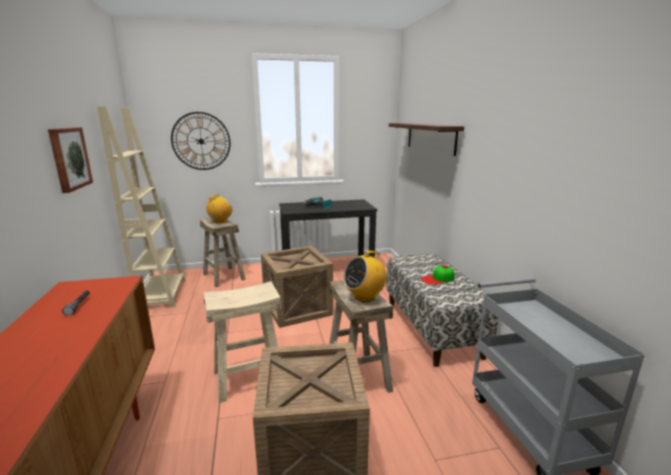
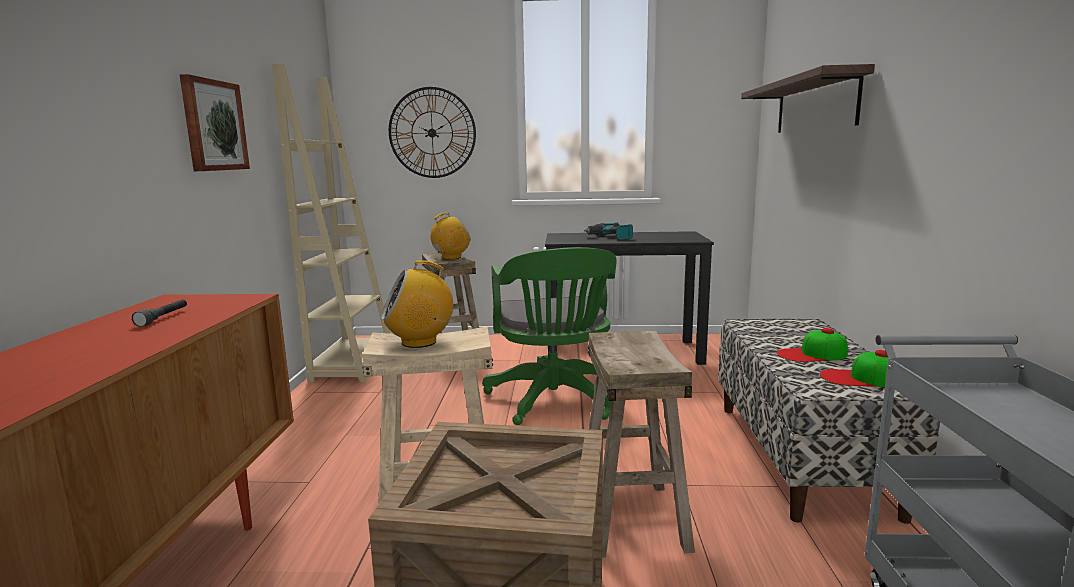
camera: 15 degrees right, 5 degrees down
(297, 308) = (555, 401): crate -> green office chair
(364, 297) = (643, 357): radio -> radio (420, 342)
(464, 293) = (862, 378): none -> cap

